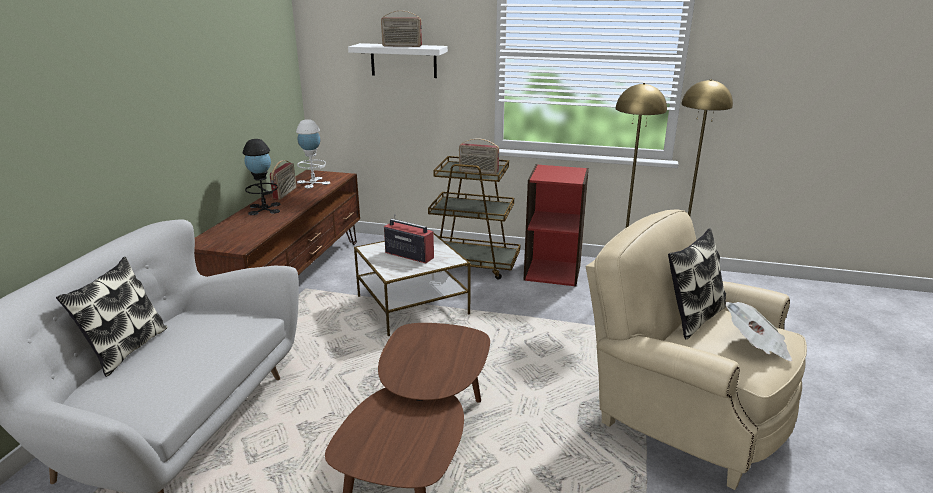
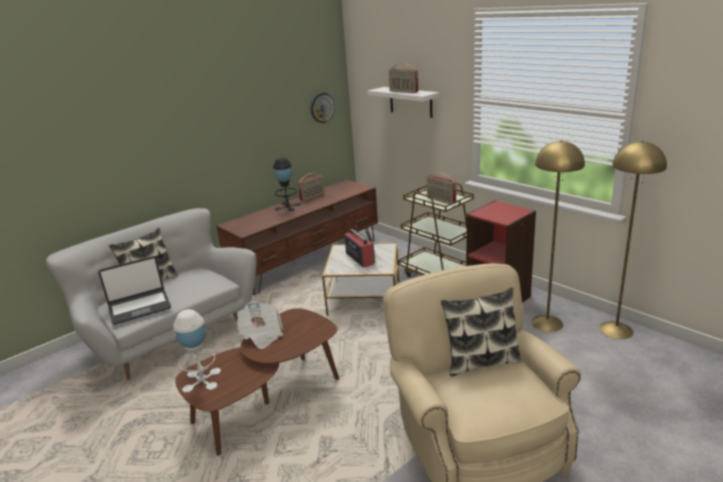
camera: 35 degrees right, 0 degrees up
(153, 386) = (139, 307): none -> laptop
(275, 72) = (322, 107): none -> wall clock
(313, 182) = (339, 191): white table lamp -> white table lamp (202, 380)
(756, 346) = (498, 400): newspaper -> newspaper (261, 335)

